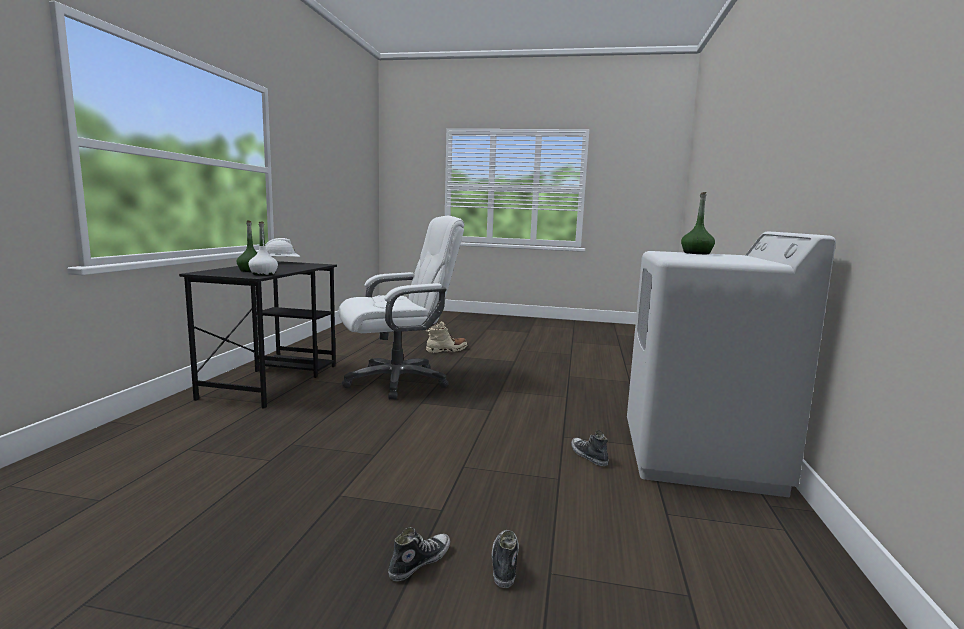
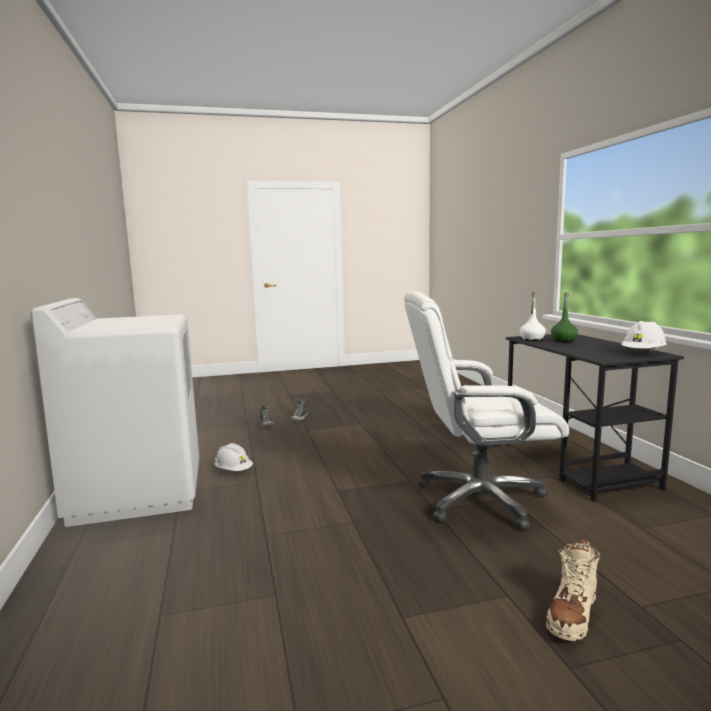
camera: 155 degrees right, 0 degrees up
(398, 381) = (478, 499): white office chair -> white office chair turned 45 degrees clockwise
(588, 456) = (233, 471): shoe -> white hard hat
(696, 253) = (127, 326): green bottle -> none

